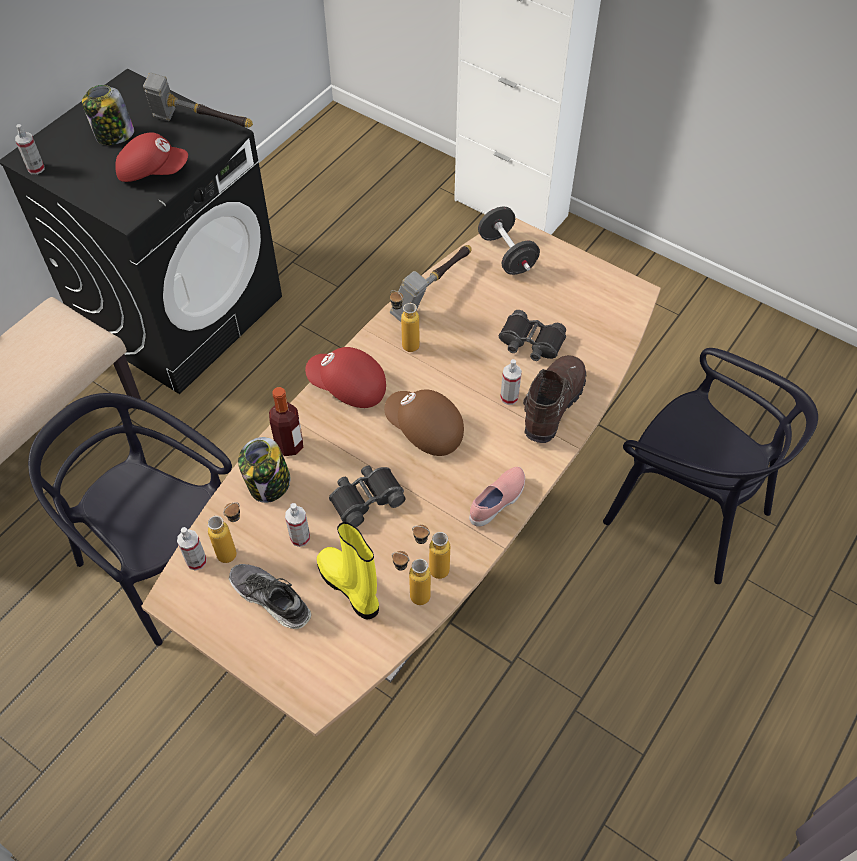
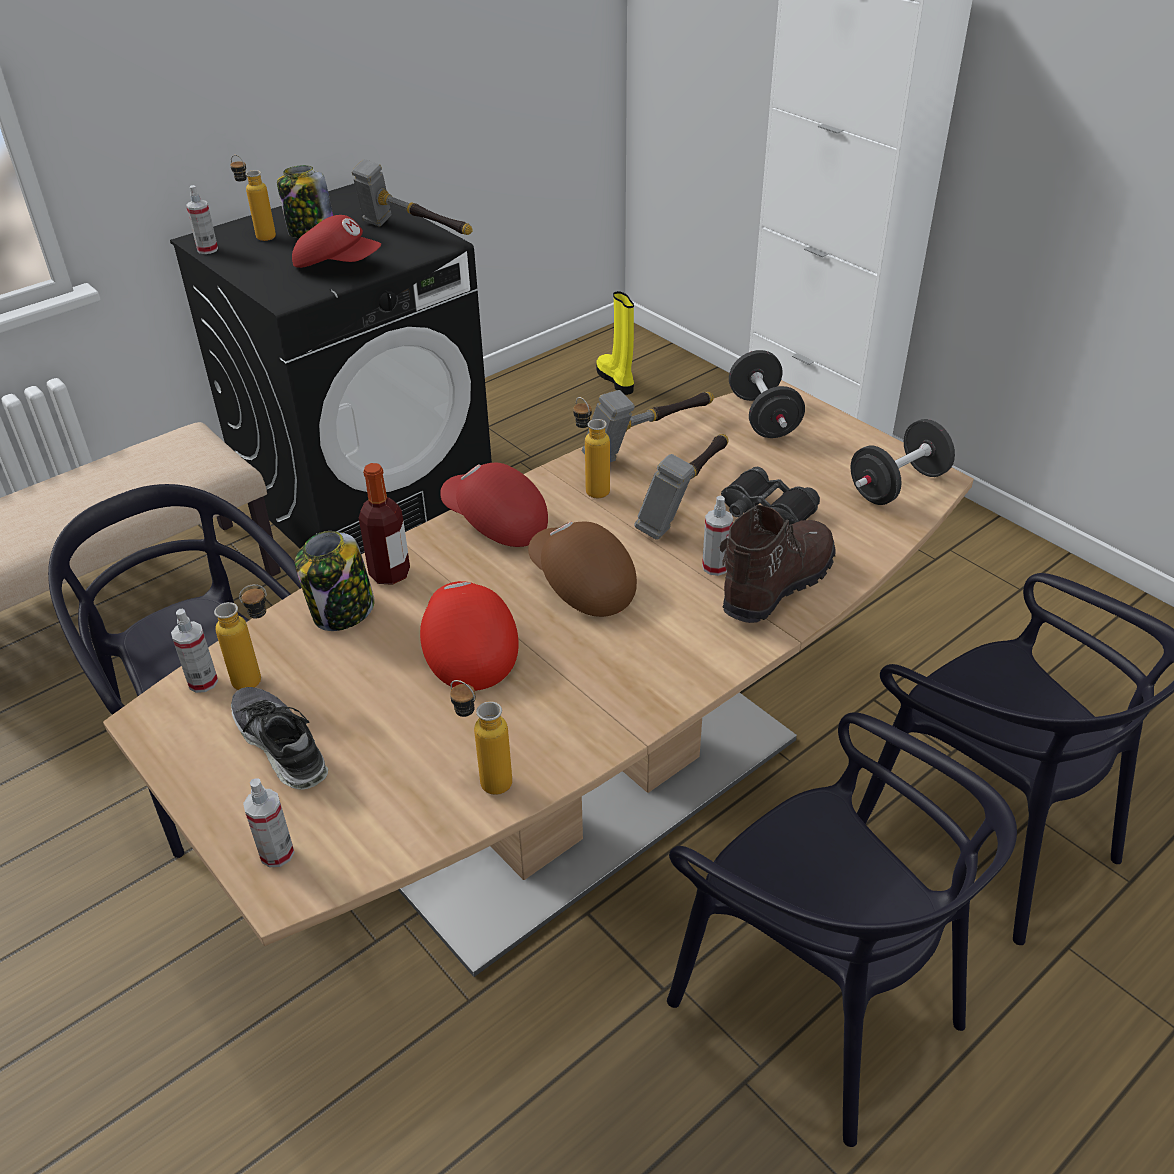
camera: 15 degrees right, 15 degrees down
(300, 538) = (355, 680): spray bottle -> spray bottle (277, 853)
(351, 587) = (399, 753): yellow boot -> yellow boot (616, 380)
(366, 498) = (467, 649): black binoculars -> red cap
(431, 568) = (526, 751): bottle -> bottle (259, 235)
(474, 342) = (687, 500): none -> hammer
(498, 502) = (656, 686): pink shoe -> none
(606, 650) = (817, 1003): none -> black chair
(612, 303) = (897, 486): none -> black dumbbell

